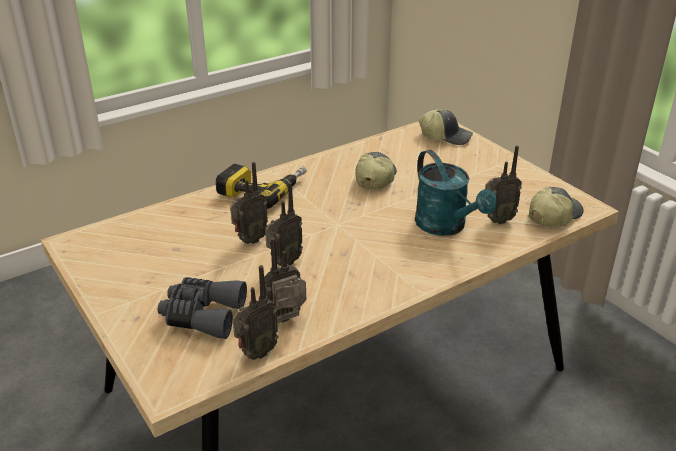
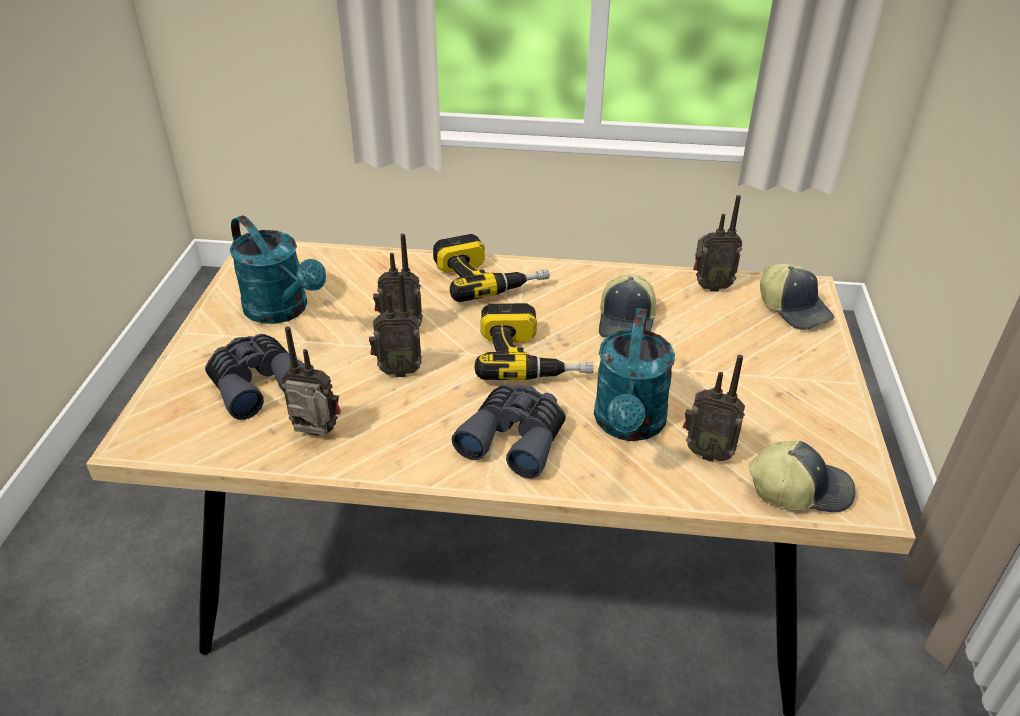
camera: 40 degrees right, 5 degrees up
(151, 267) = (283, 310): none -> turquoise watering can
(256, 353) = (245, 452): radio -> radio (710, 286)
(350, 219) = (531, 357): none -> power drill
(375, 178) = (627, 322): cap -> cap turned 135 degrees clockwise
(400, 262) = (515, 438): none -> grey binoculars

